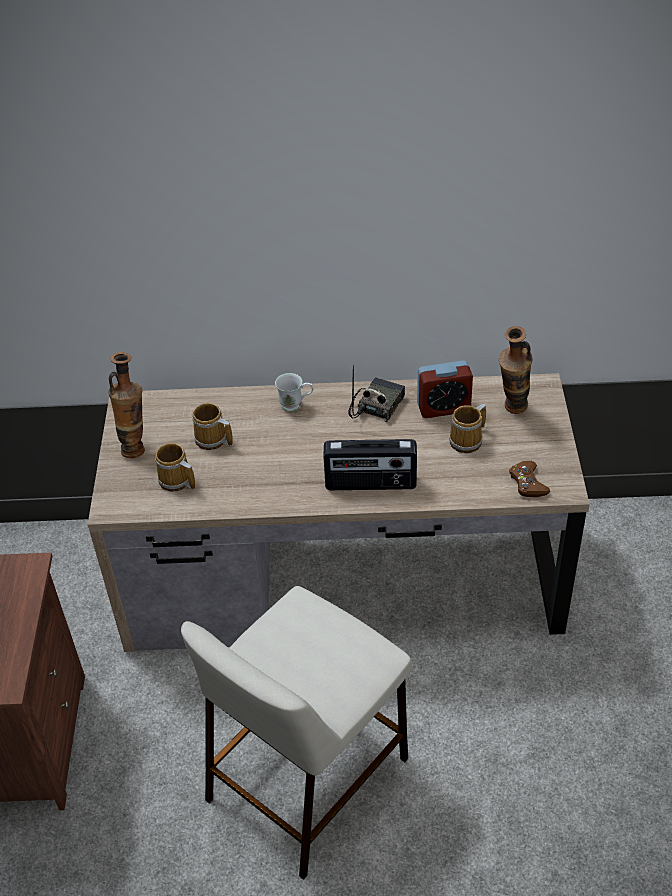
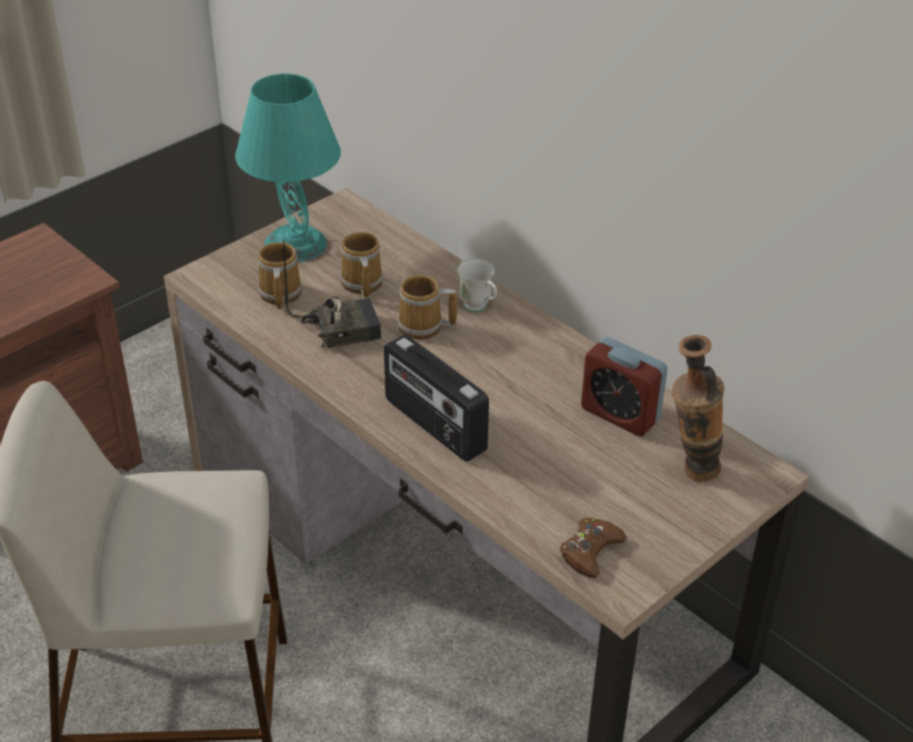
camera: 45 degrees right, 5 degrees down
(136, 446) = (294, 244): vase -> turquoise table lamp
(376, 405) = (555, 362): radio -> radio (342, 328)
(468, 441) = (594, 463): mug -> mug (423, 327)

